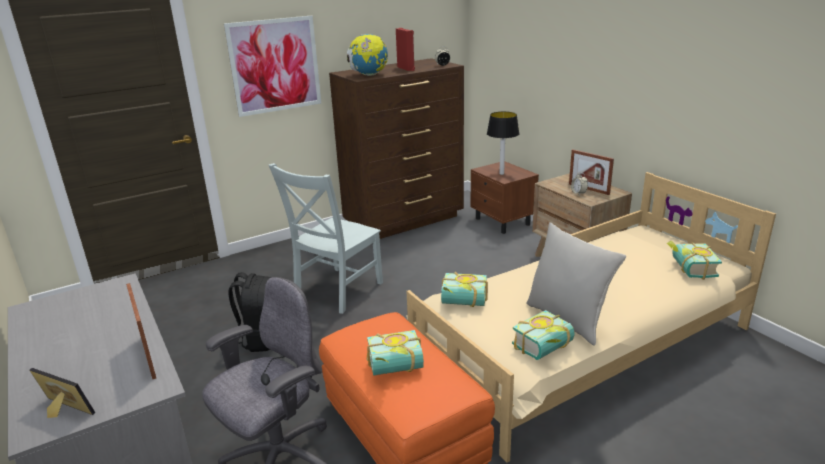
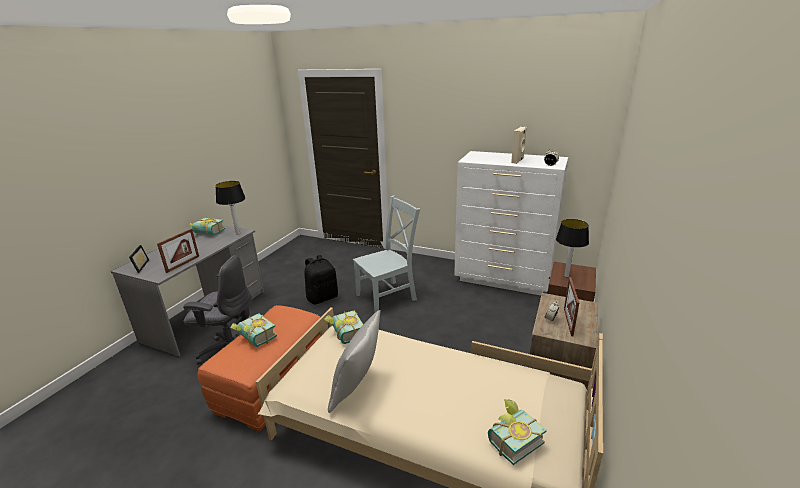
camera: 55 degrees right, 0 degrees up
(119, 288) = (238, 233): none -> table lamp
(275, 65) = (432, 138): picture -> none
(336, 291) = (388, 296): grey chair -> grey chair turned 150 degrees clockwise
(369, 75) = (480, 159): globe -> none
(405, 220) = (503, 279): brown dresser -> white dresser
(406, 68) = (518, 161): red speaker -> beige speaker
(546, 349) = (310, 390): book -> book (207, 233)

